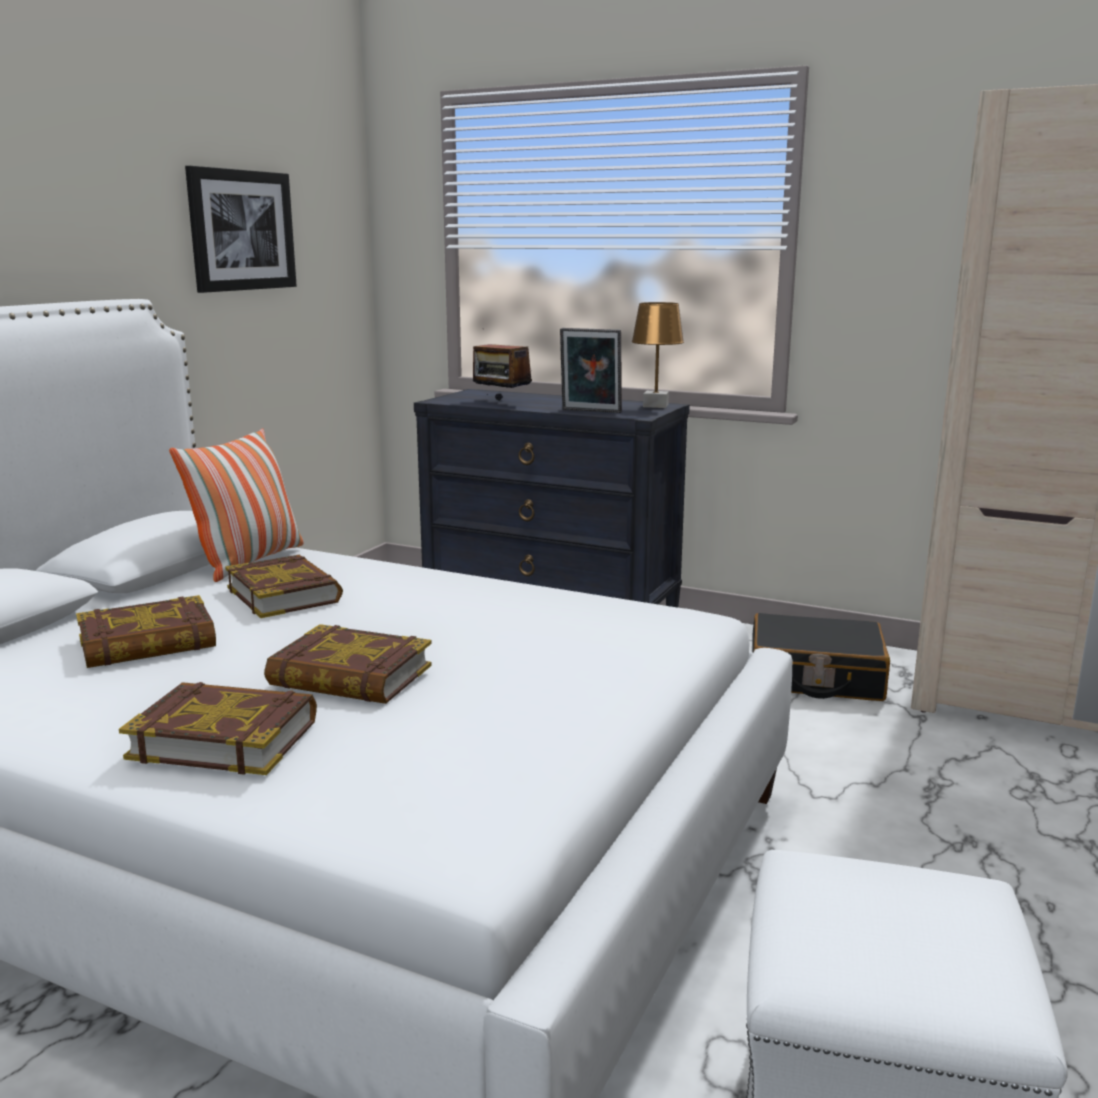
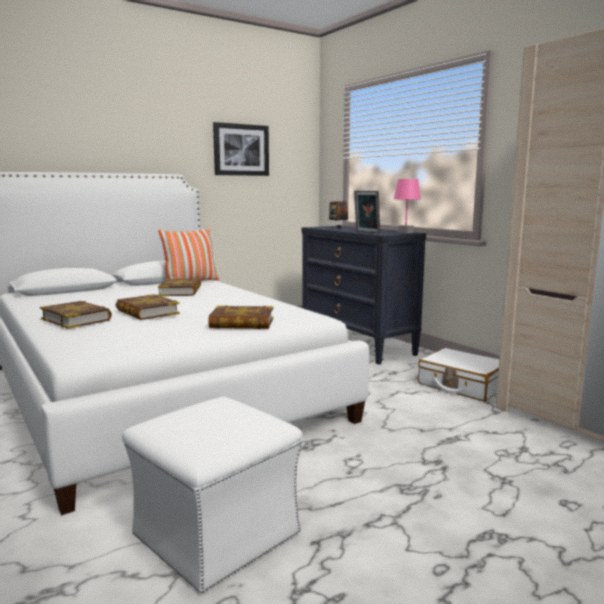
camera: 30 degrees right, 5 degrees down
(148, 643) = (110, 297): book -> book (242, 323)
(655, 406) = (405, 232): brown table lamp -> pink table lamp
(815, 677) = (462, 385): black suitcase -> white suitcase

